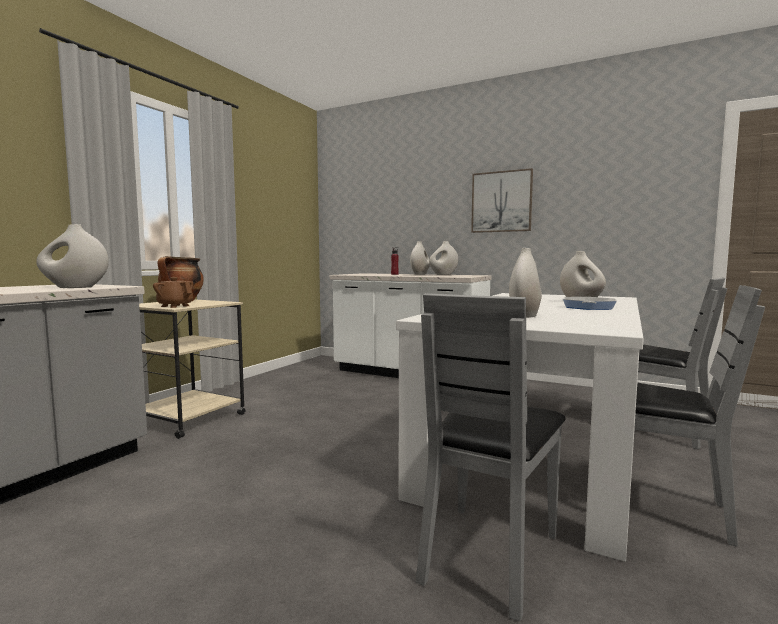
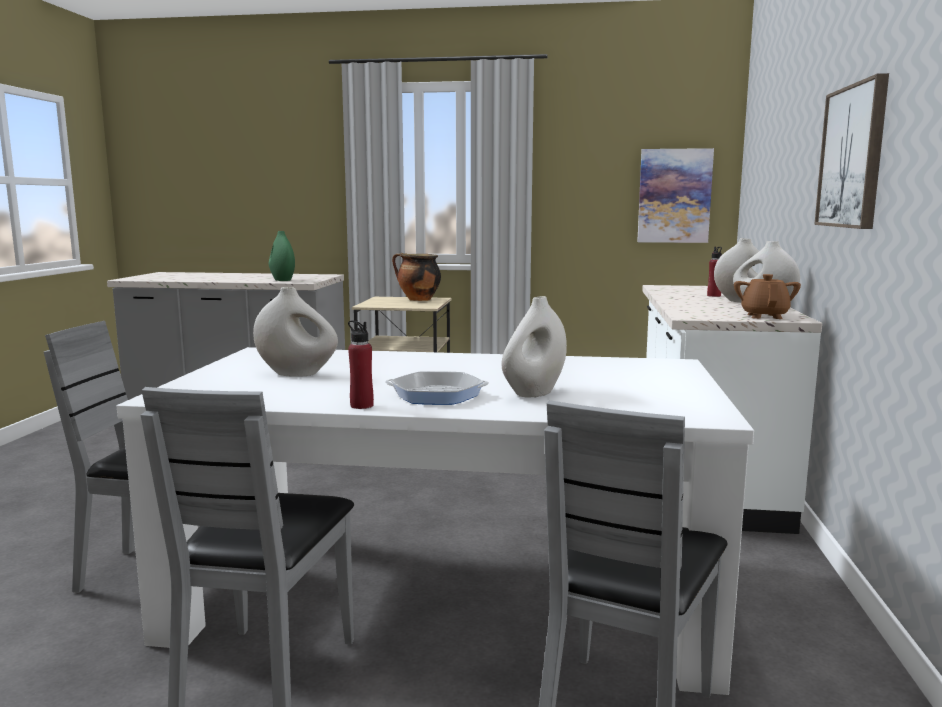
camera: 70 degrees right, 5 degrees up
(75, 287) = (282, 280): white vase -> green vase
(175, 306) = (376, 304): brown teapot -> brown teapot (764, 316)
(295, 222) = (674, 196): none -> picture
(619, 312) = (361, 405): none -> red bottle

